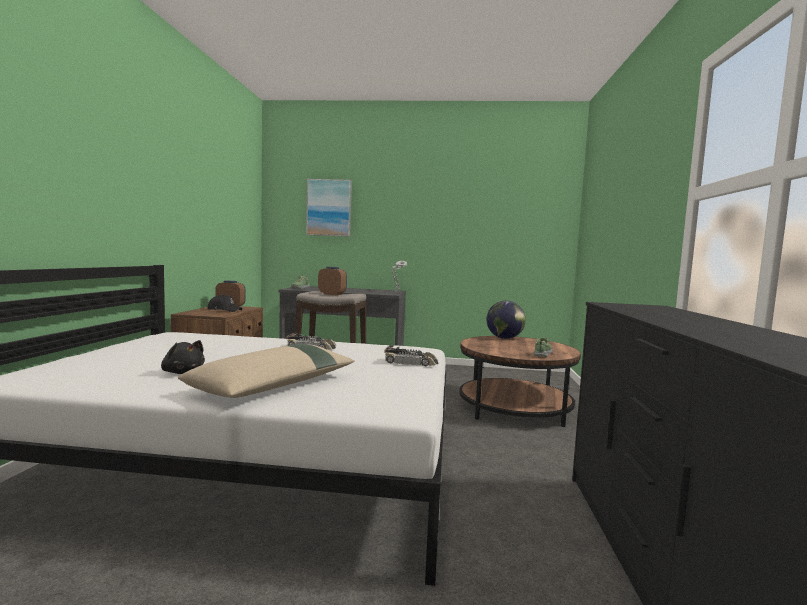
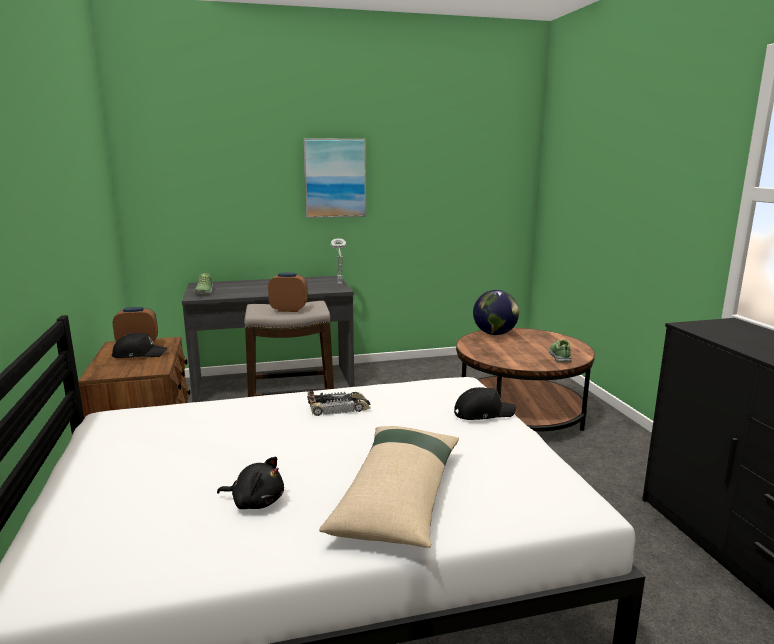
camera: 20 degrees left, 10 degrees up
(329, 208) = (221, 168): picture -> picture (335, 178)
(411, 362) = (483, 413): toy car -> black cap

